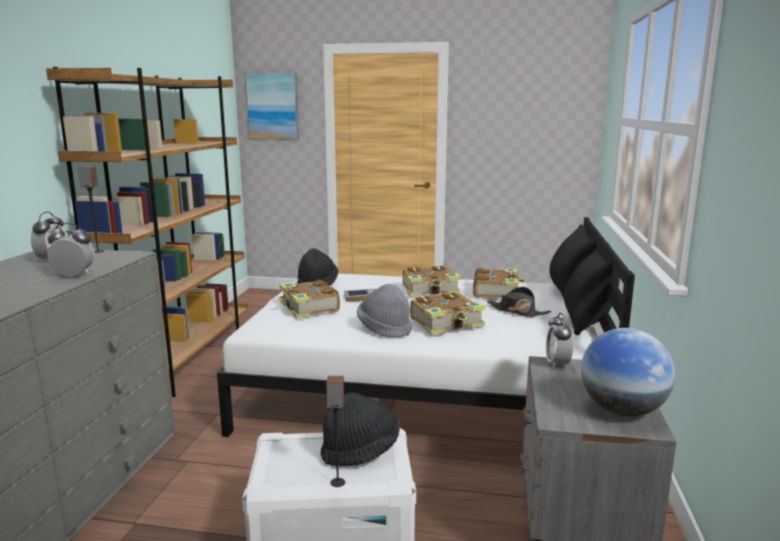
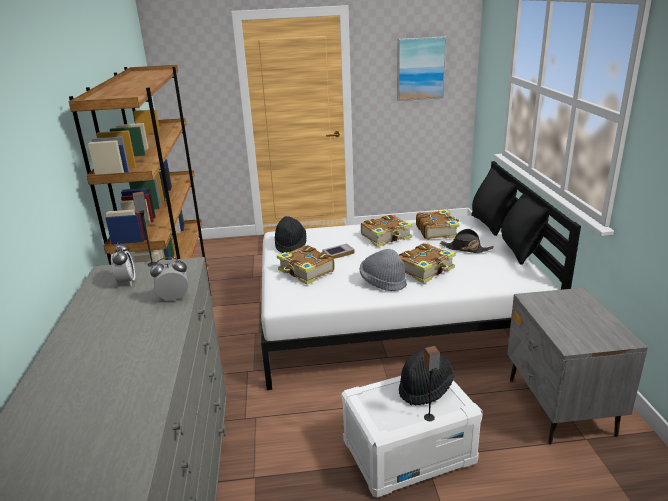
camera: 15 degrees left, 10 degrees up
(272, 106) = (186, 73): picture -> picture (420, 68)
(557, 364) = (537, 297): alarm clock -> none
(622, 410) = (603, 329): globe -> none

